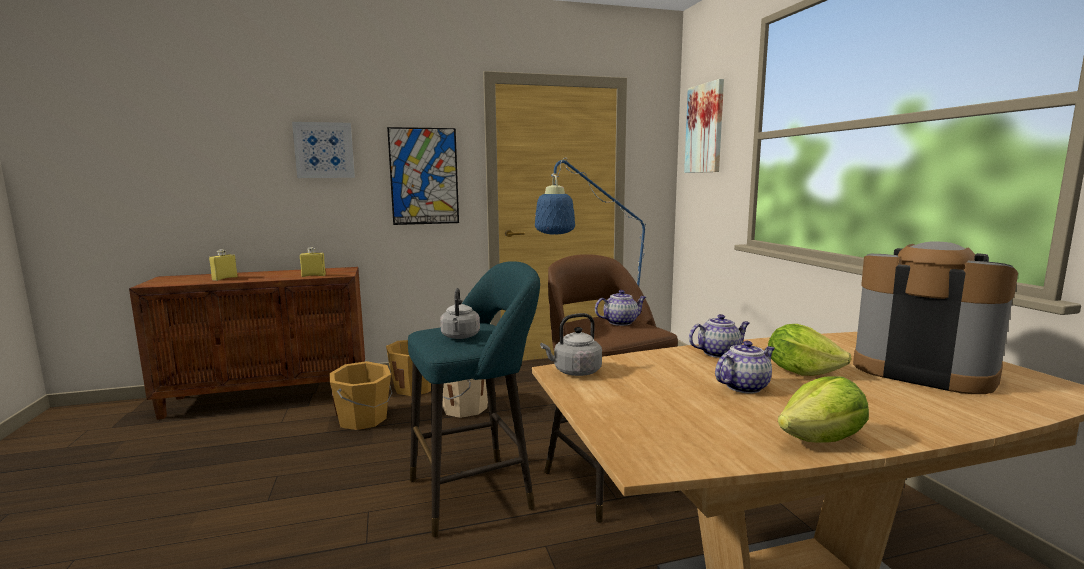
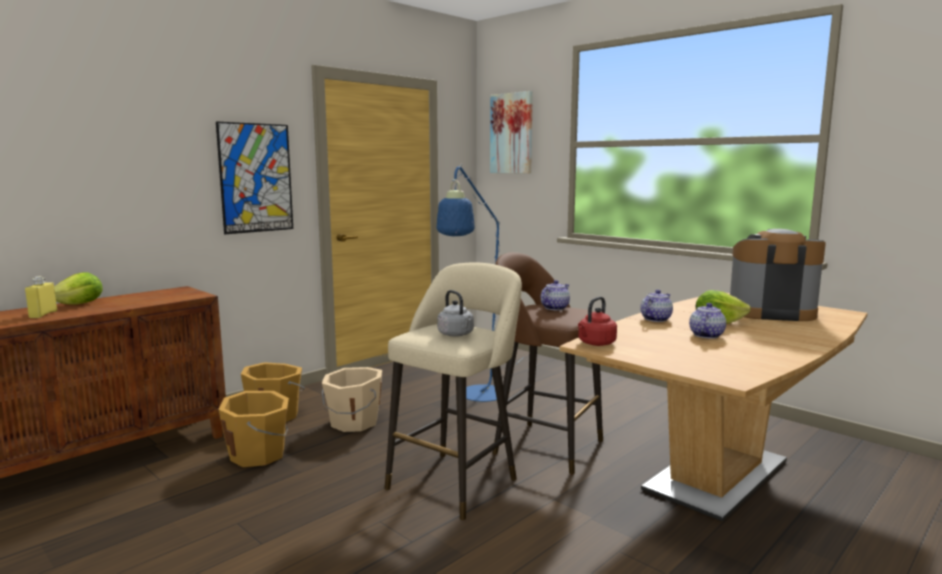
camera: 30 degrees left, 0 degrees up
(313, 276) = (163, 300): yellow bottle -> none
(324, 150) = (143, 147): picture -> none
(477, 492) = (456, 481): turquoise stool -> beige stool
(574, 372) = (595, 344): grey kettle -> red kettle
(822, 440) = (787, 353): lettuce -> lettuce (80, 304)

